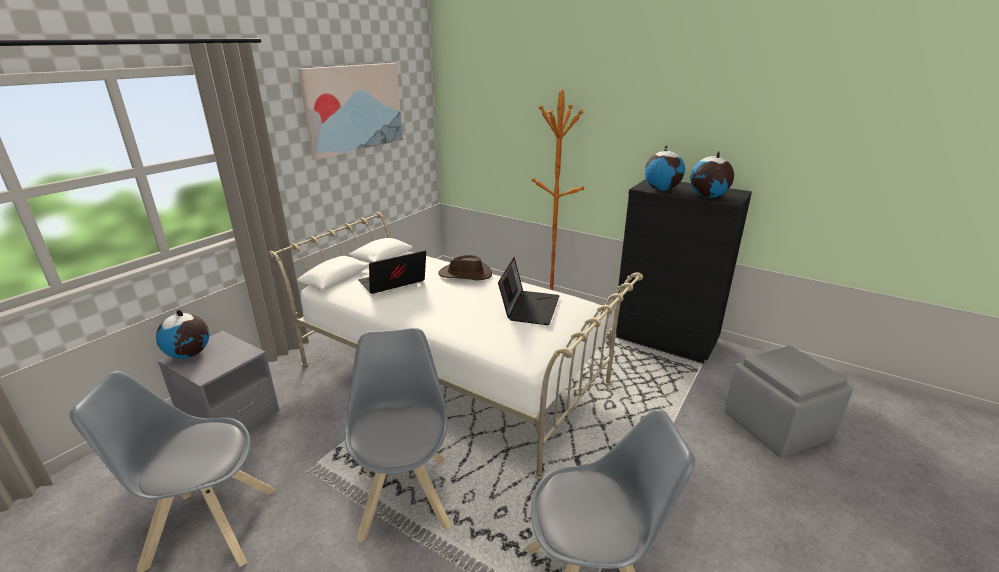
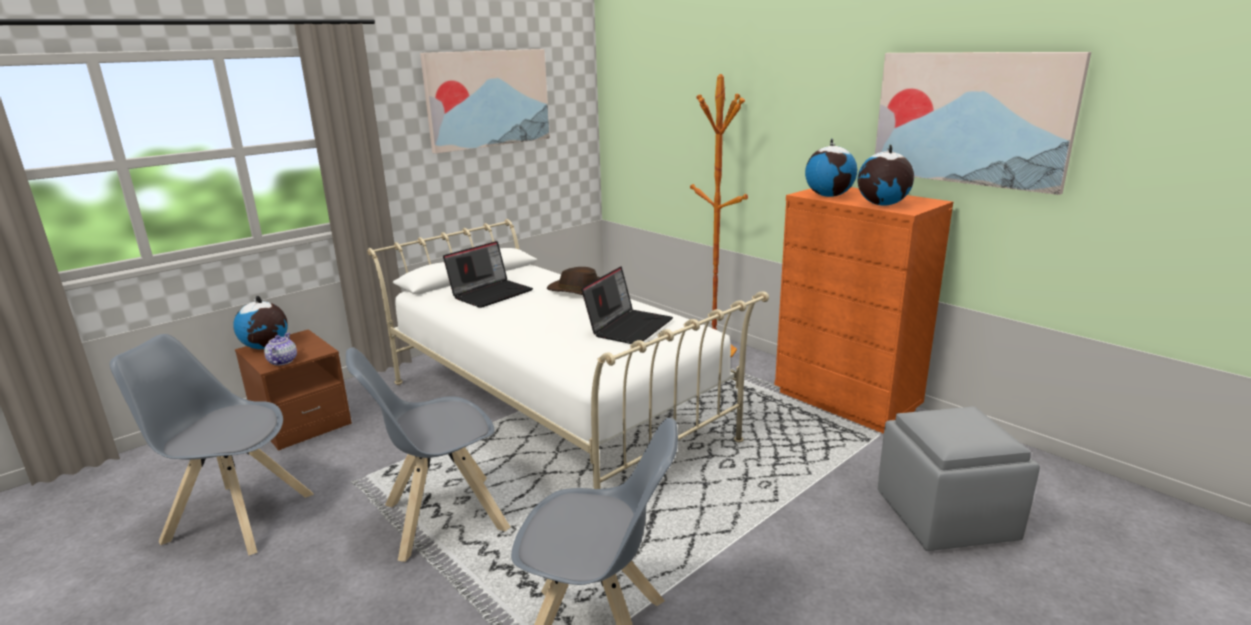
camera: 15 degrees right, 5 degrees down
(215, 369) = (282, 361): none -> teapot
(230, 417) = (302, 423): grey nightstand -> brown nightstand
(392, 283) = (491, 293): laptop -> laptop turned 150 degrees clockwise
(405, 493) = (441, 518): grey chair -> grey chair turned 120 degrees counterclockwise
(666, 339) = (847, 401): black dresser -> orange dresser
(769, 129) = (971, 118): none -> picture

